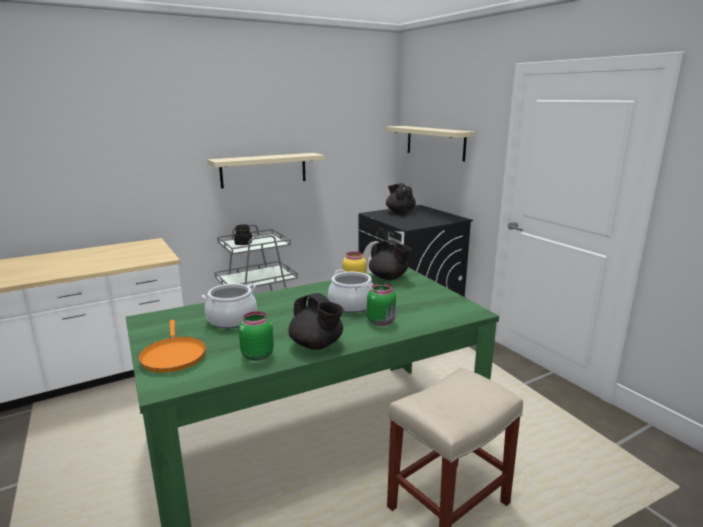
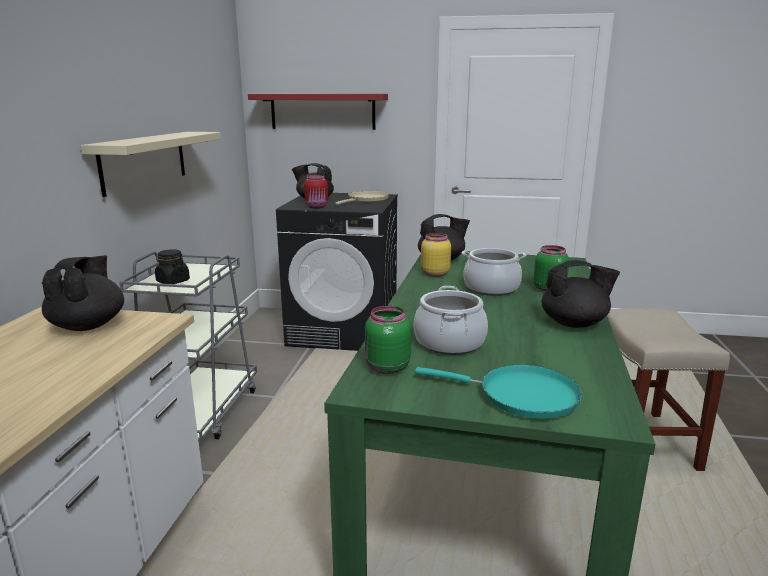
camera: 50 degrees left, 0 degrees up
(145, 251) = (89, 325): none -> black teapot
(173, 355) = (521, 395): orange frying pan -> turquoise frying pan
(256, 355) = (571, 353): green jar -> green jar (386, 368)
(383, 217) = (317, 207): none -> red jar
(433, 219) = (366, 200): none -> beige frying pan
(435, 142) = (322, 111): beige shelf -> red shelf

